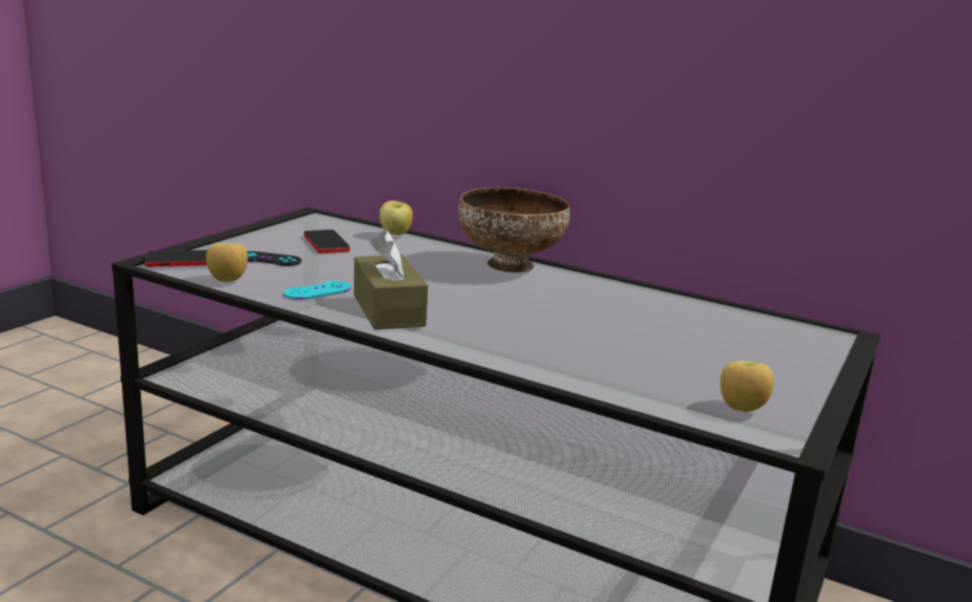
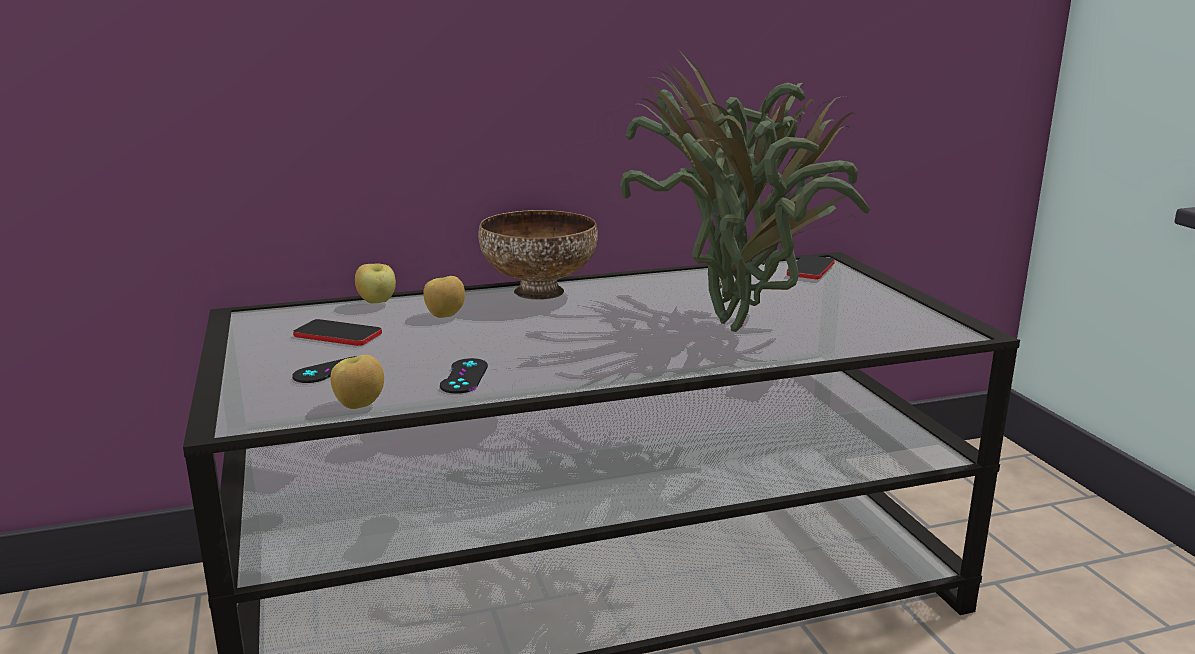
camera: 45 degrees left, 0 degrees up
(183, 260) = (258, 408): phone -> phone (810, 269)
(317, 291) = (464, 376): turquoise game controller -> black game controller
(388, 310) = (568, 364): brown tissue box -> none
(596, 340) = (739, 322): none -> potted plant
(741, 408) = (907, 326): apple -> apple (445, 316)

